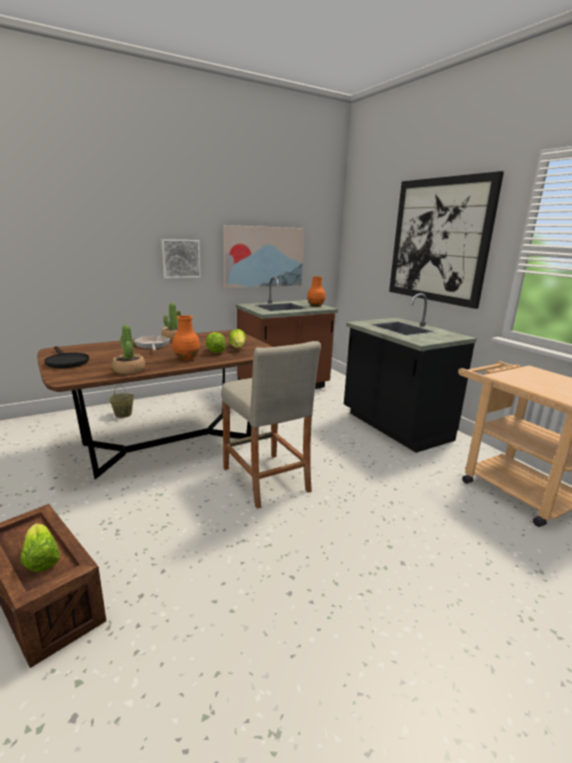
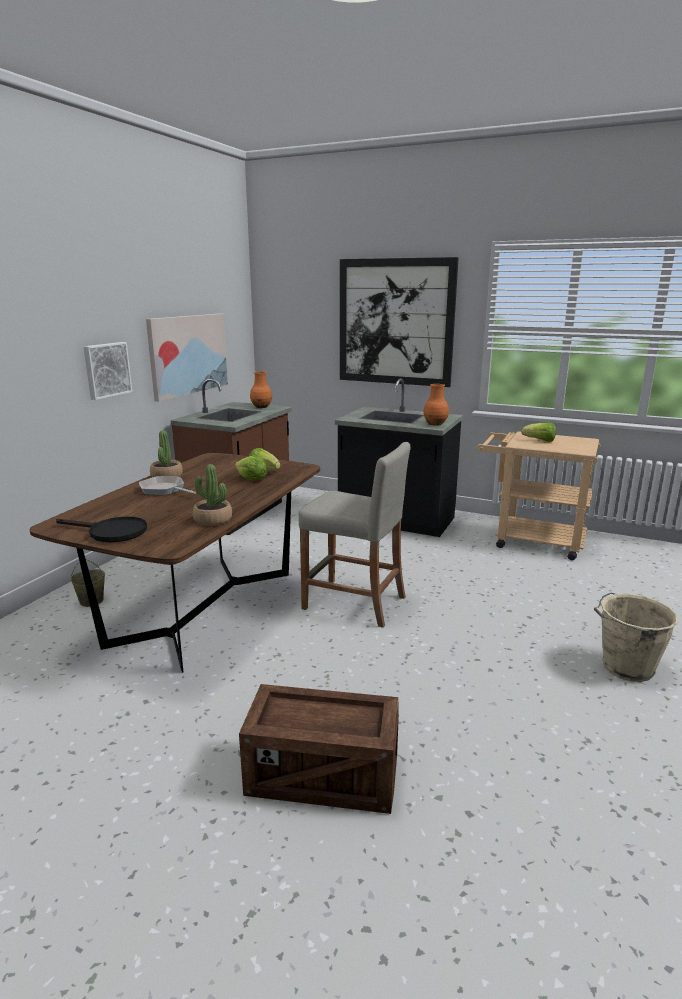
camera: 35 degrees left, 0 degrees up
(41, 559) = (340, 718): lettuce -> lettuce (539, 441)
(187, 358) = (239, 493): orange vase -> orange vase (435, 424)
(441, 680) = (625, 667): none -> beige bucket

